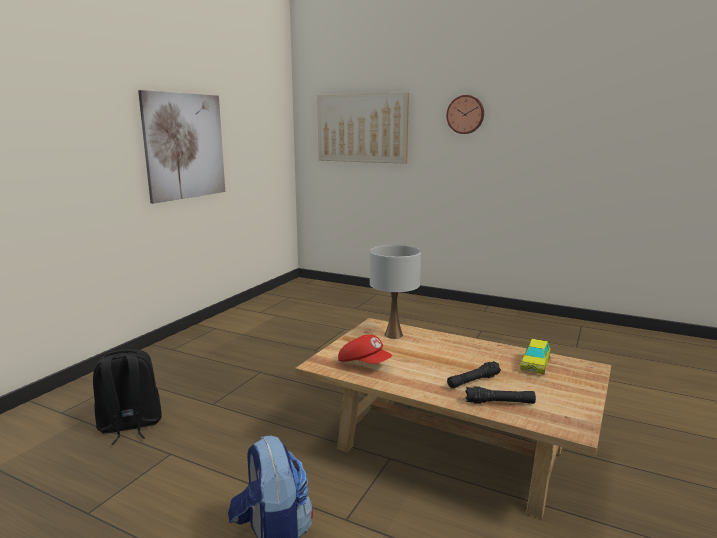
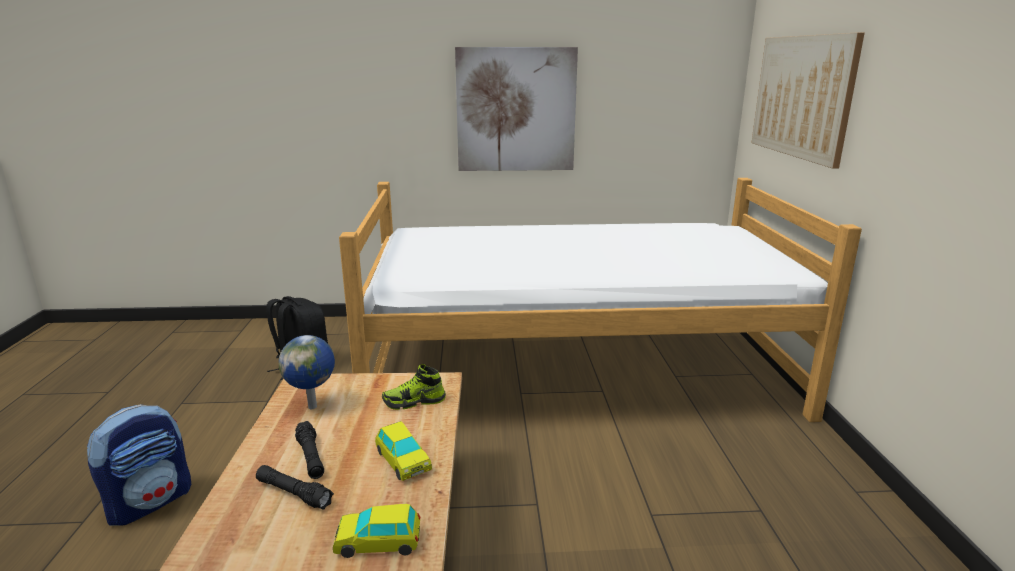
camera: 60 degrees right, 5 degrees up
(312, 328) = (576, 371): none -> bed
(364, 363) = (314, 406): red cap -> globe
(394, 335) = (414, 402): white table lamp -> shoe
(461, 348) = (403, 461): none -> toy car
(465, 114) = (936, 81): wall clock -> none
(499, 403) = (233, 529): black flashlight -> black flashlight (311, 457)

